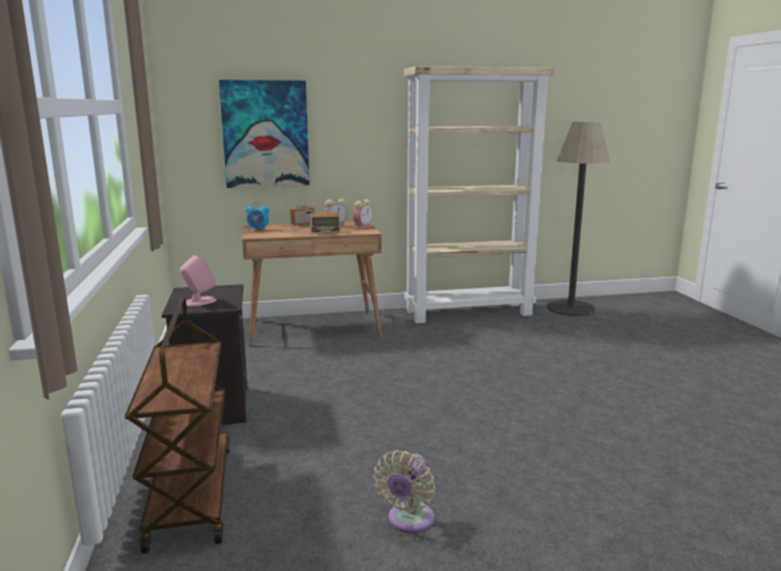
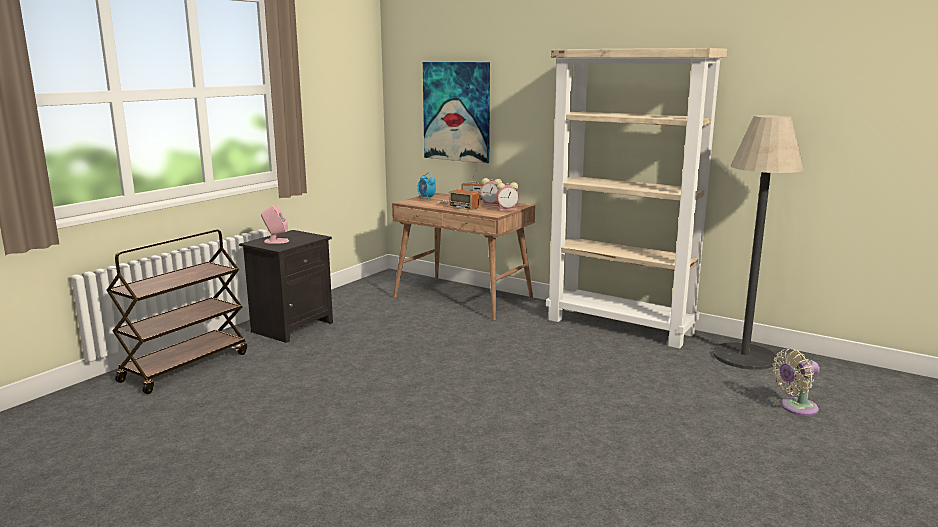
camera: 45 degrees right, 0 degrees up
(408, 521) = (231, 432): beige fan -> beige fan (795, 408)

